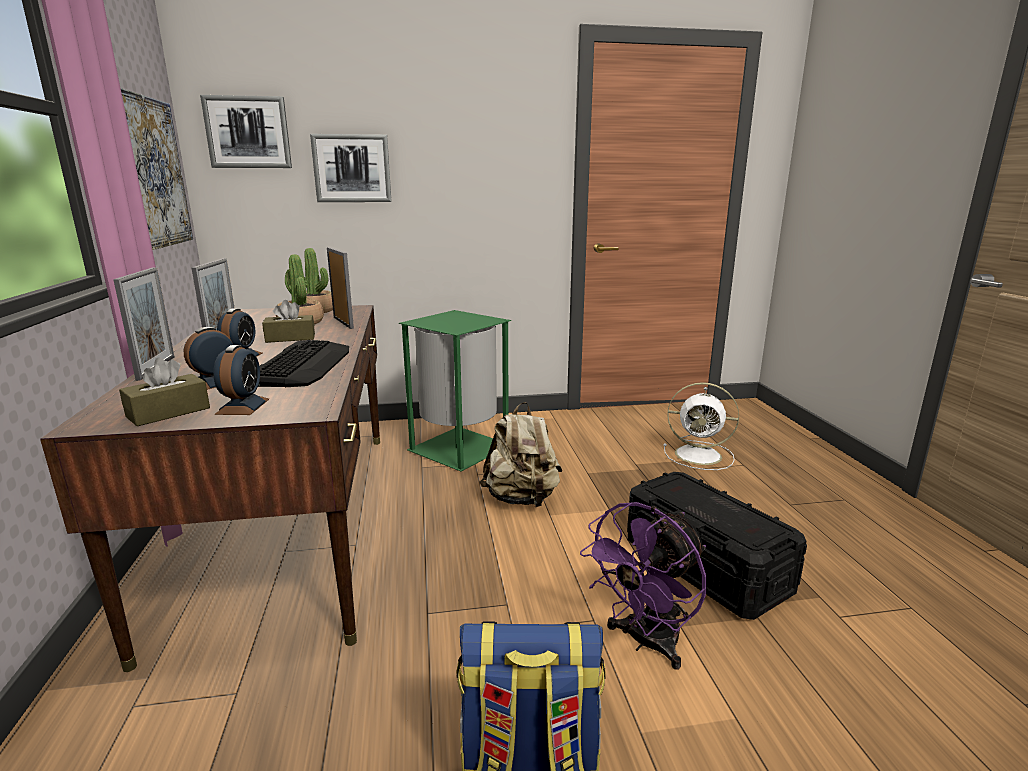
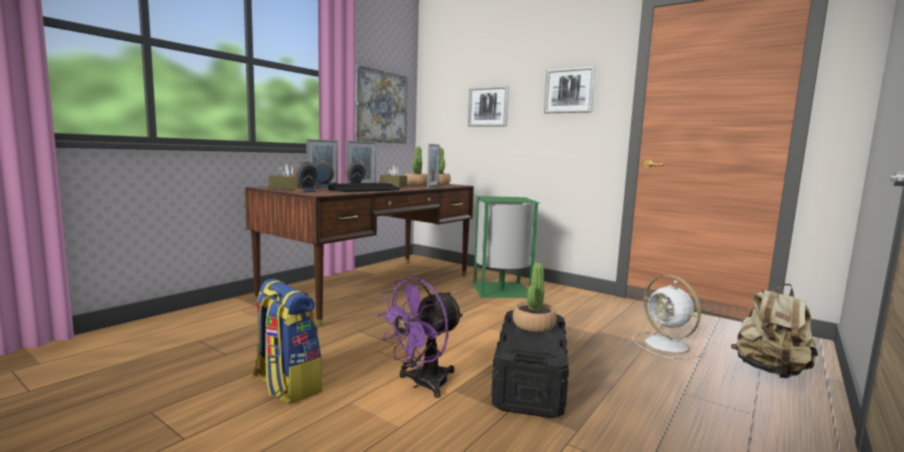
camera: 45 degrees right, 10 degrees down
(248, 132) = (443, 89): picture -> picture (569, 90)
(522, 499) = (488, 317): beige backpack -> beige backpack (770, 371)
(645, 642) = (422, 384): purple fan -> purple fan turned 45 degrees counterclockwise
(697, 499) = (533, 325): none -> potted plant

